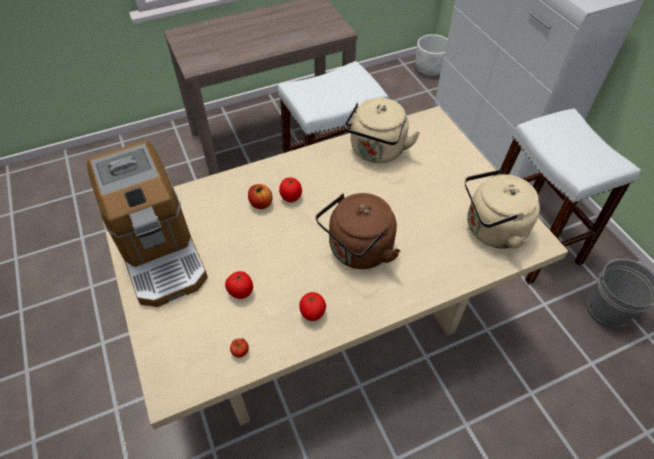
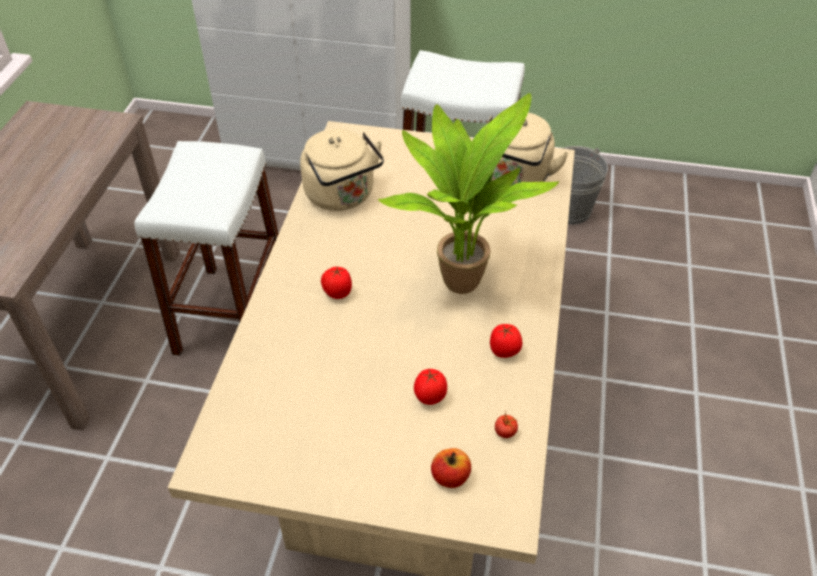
camera: 55 degrees left, 5 degrees down
(160, 252) = (305, 449): coffee machine -> none
(261, 203) = (321, 322): apple -> apple (450, 477)
(358, 251) = (458, 279): brown kettle -> potted plant
(430, 69) = (164, 129): white planter -> none

